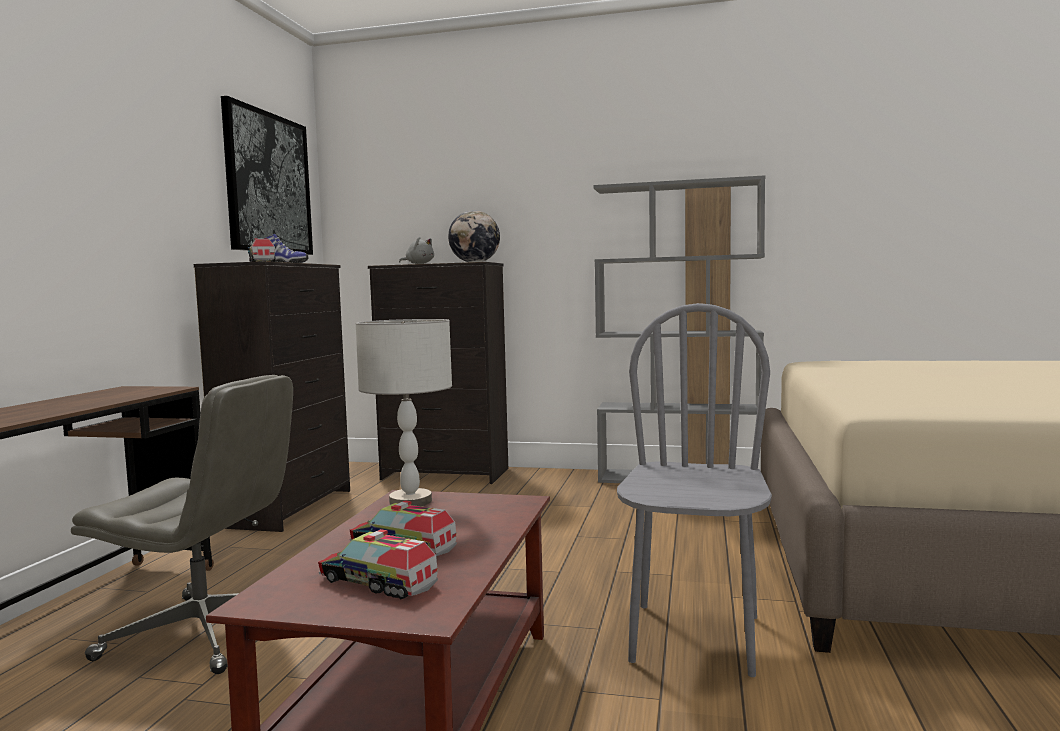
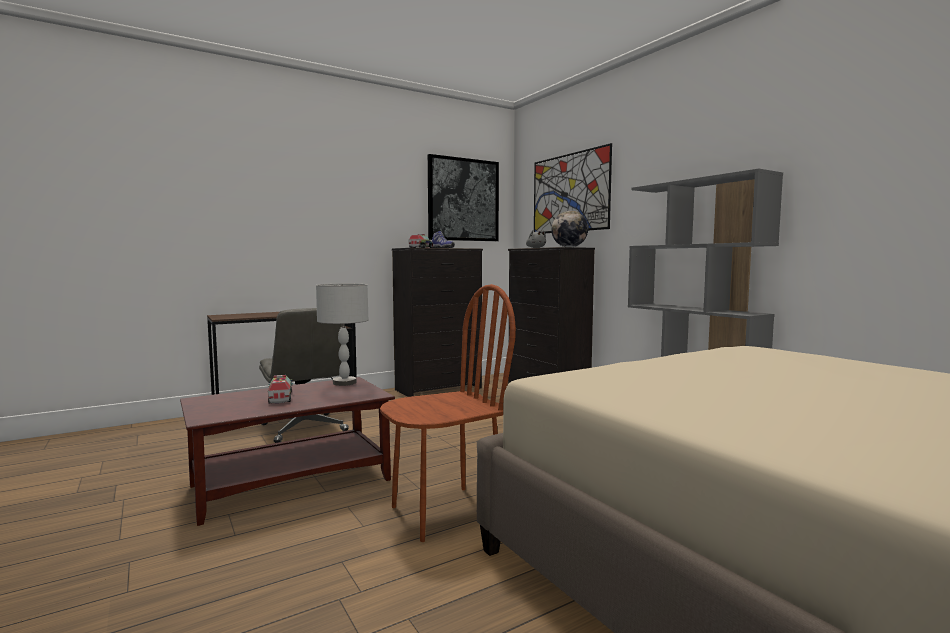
camera: 45 degrees right, 0 degrees up
(377, 582) = (234, 405): toy truck -> none
(445, 186) = (569, 193): none -> picture
(694, 638) = (445, 513): grey chair -> brown chair

